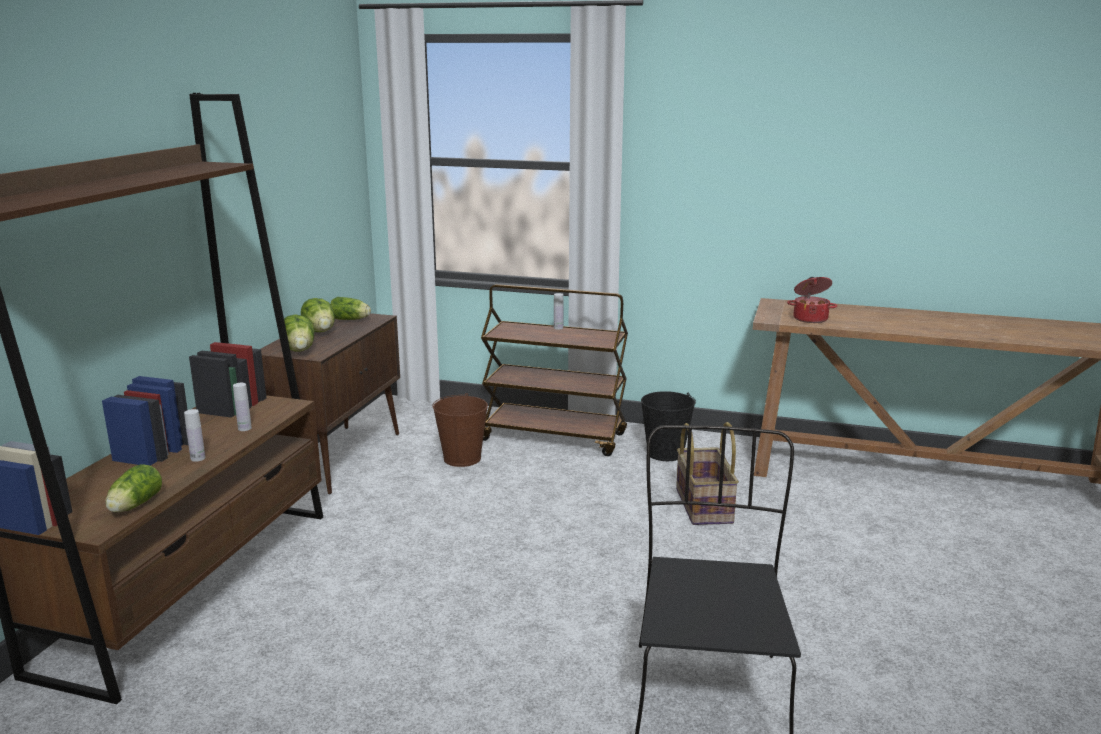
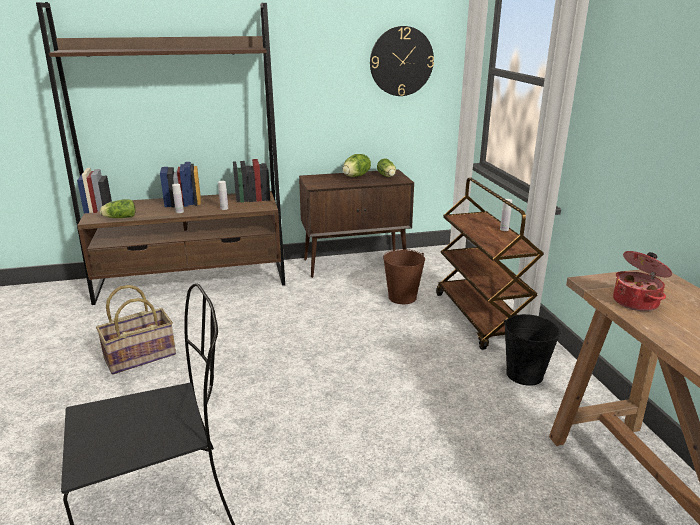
camera: 60 degrees right, 5 degrees up
(299, 349) = (318, 181): lettuce -> none
(318, 162) = (401, 61): none -> wall clock
(702, 505) = (453, 421): basket -> basket (140, 356)

